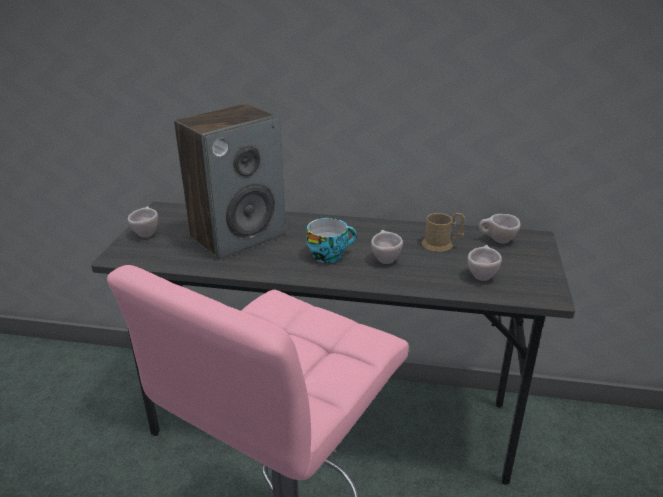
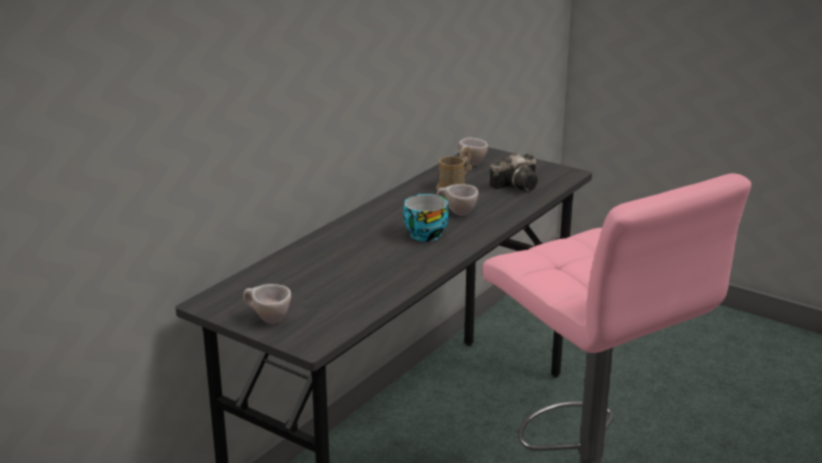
camera: 65 degrees left, 5 degrees down
(238, 236) = (336, 269): speaker -> none
(481, 275) = (518, 185): beige cup -> camera

